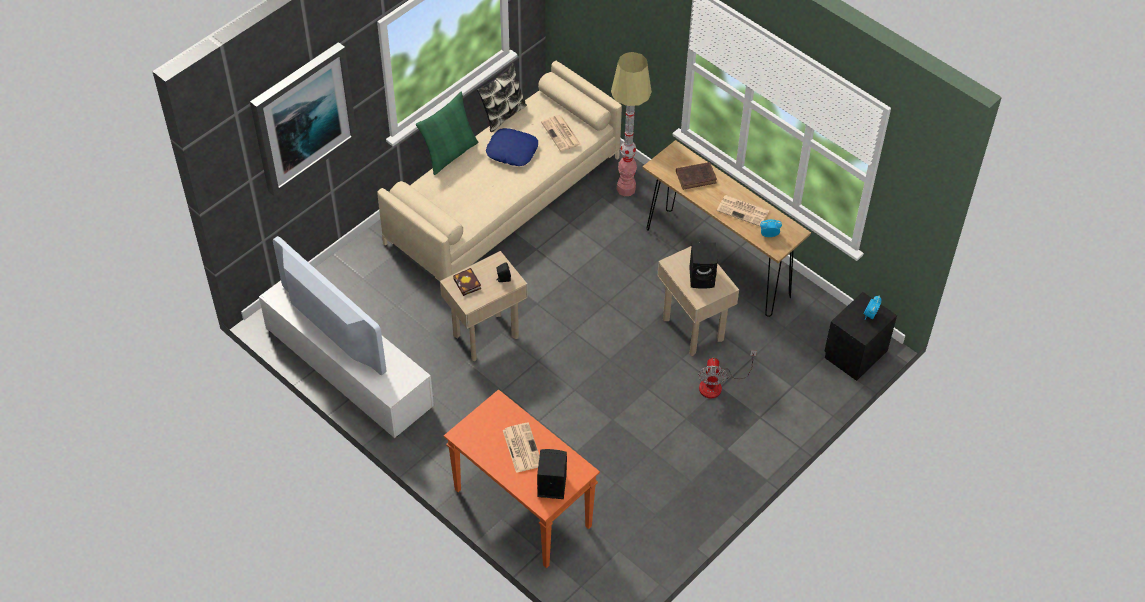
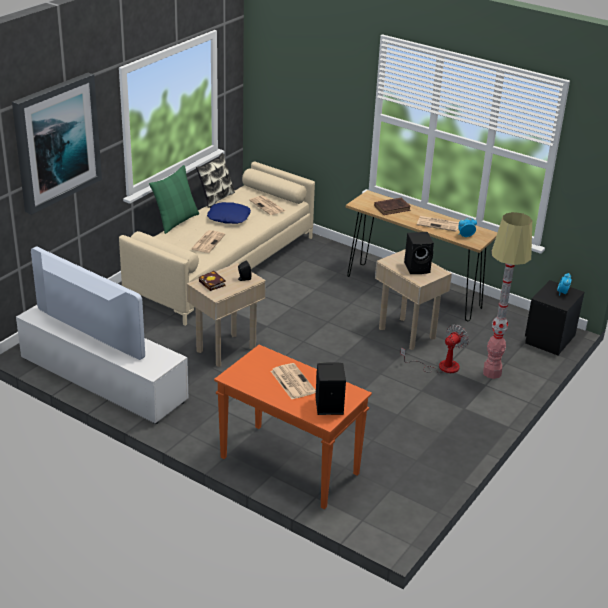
camera: 10 degrees left, 20 degrees down
(480, 194) = (208, 242): none -> newspaper
(626, 189) = (323, 254): floor lamp -> floor lamp (492, 373)
(717, 384) = (440, 366): fan -> fan turned 135 degrees counterclockwise

